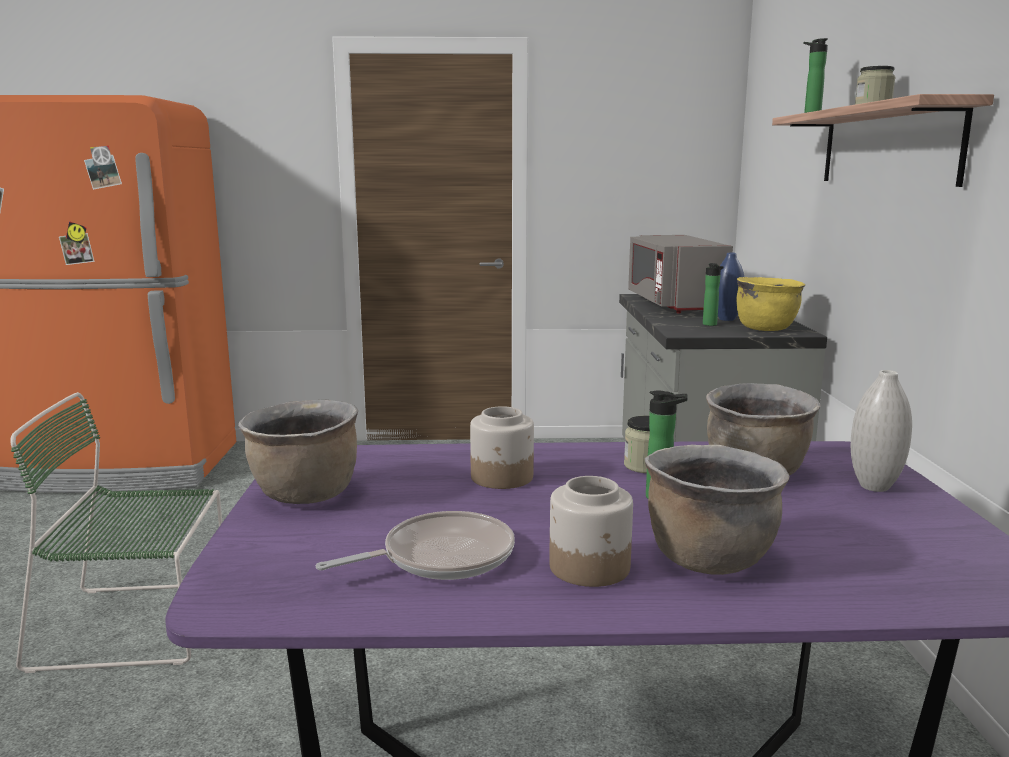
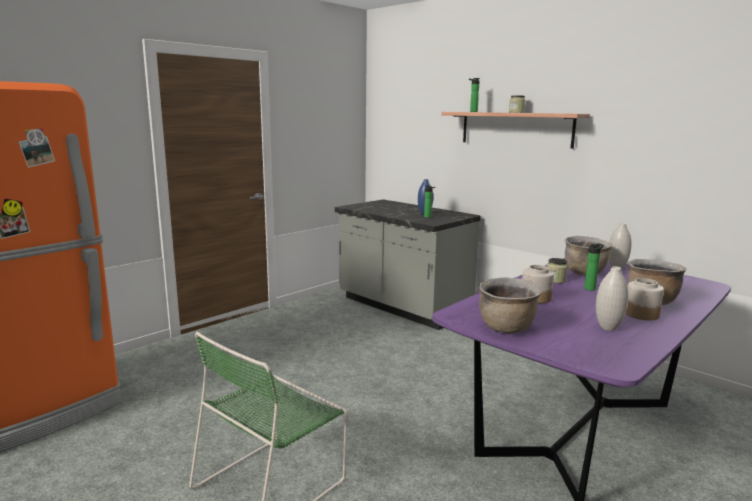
camera: 45 degrees left, 0 degrees up
(440, 557) = (608, 328): frying pan -> white vase
(674, 304) = (378, 209): grey microwave -> none
(765, 328) = (451, 215): yellow cooking pot -> none

